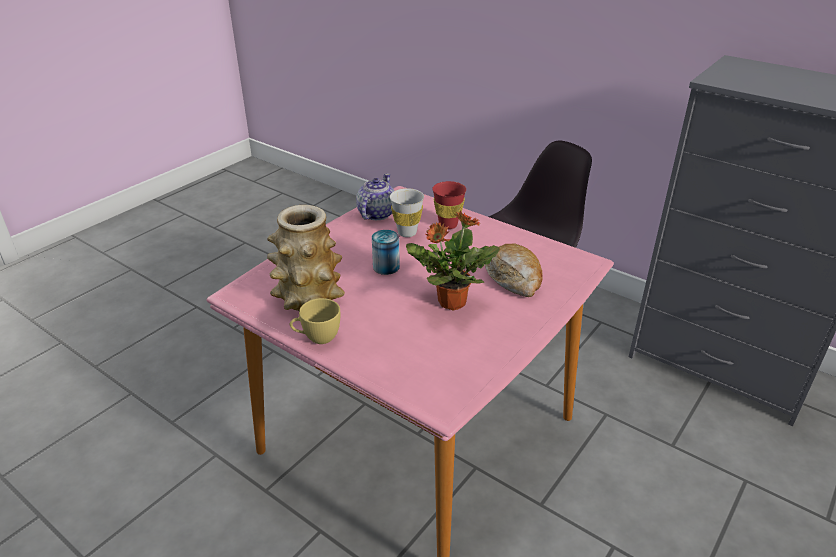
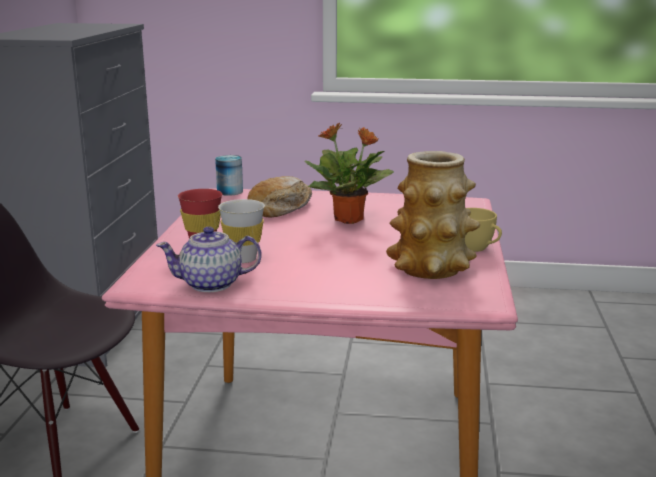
camera: 120 degrees left, 15 degrees down
(386, 267) = (328, 252): can -> can (230, 191)

